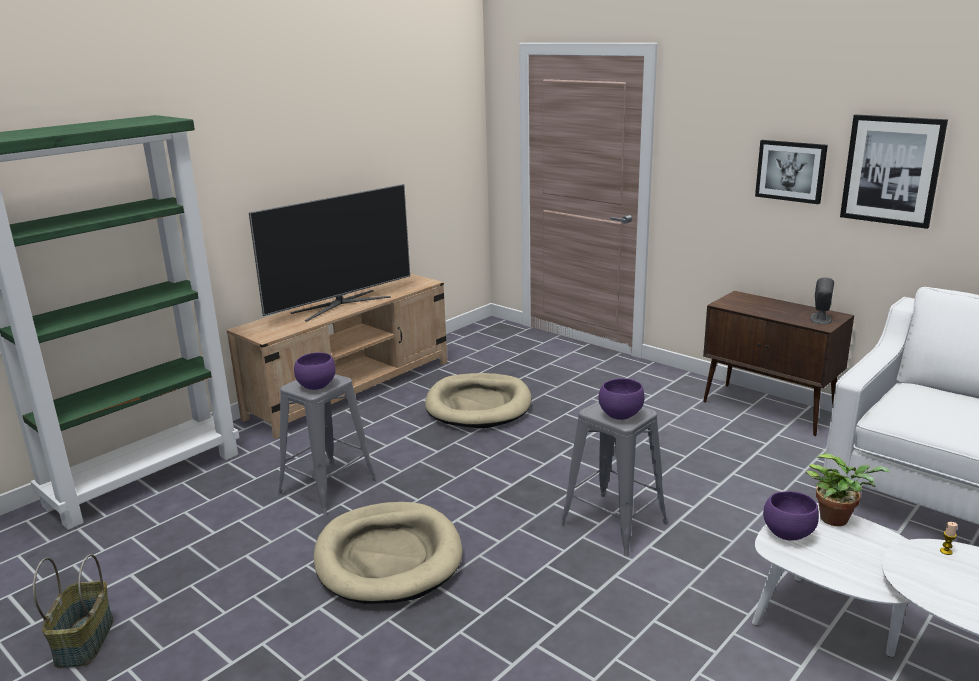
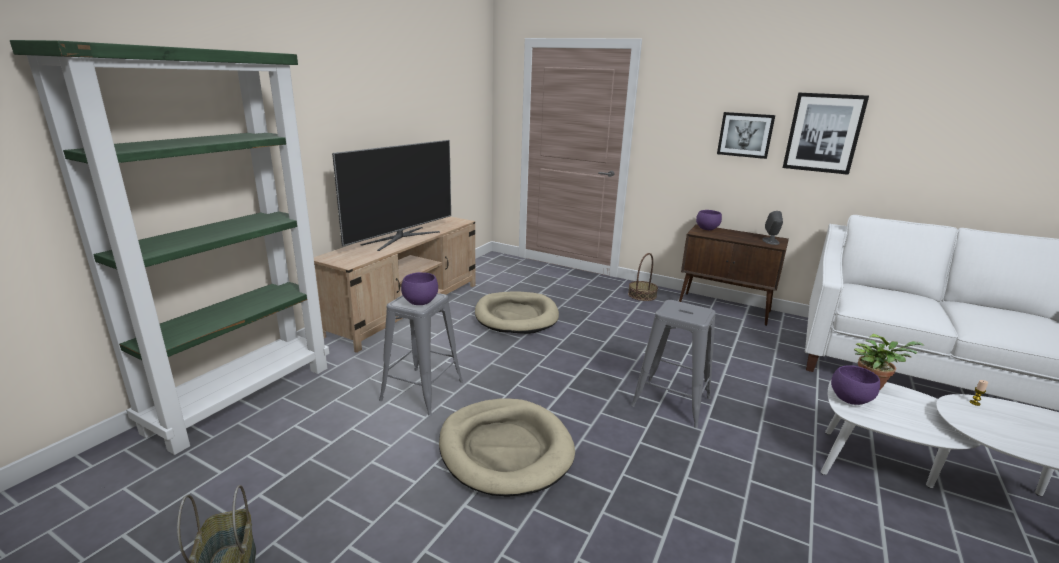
camera: 15 degrees left, 0 degrees up
(619, 415) = (689, 314): purple bowl -> purple bowl (706, 229)
(661, 385) = (642, 295): none -> basket

